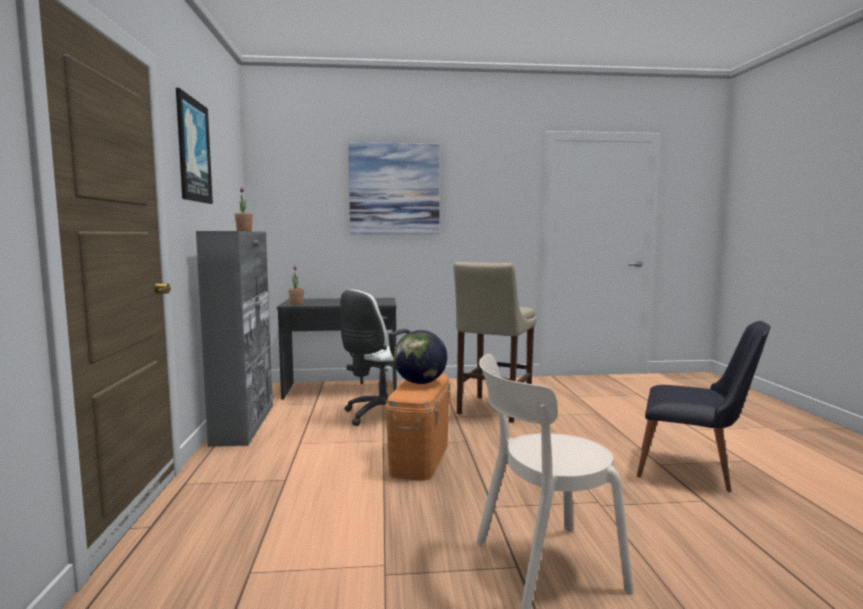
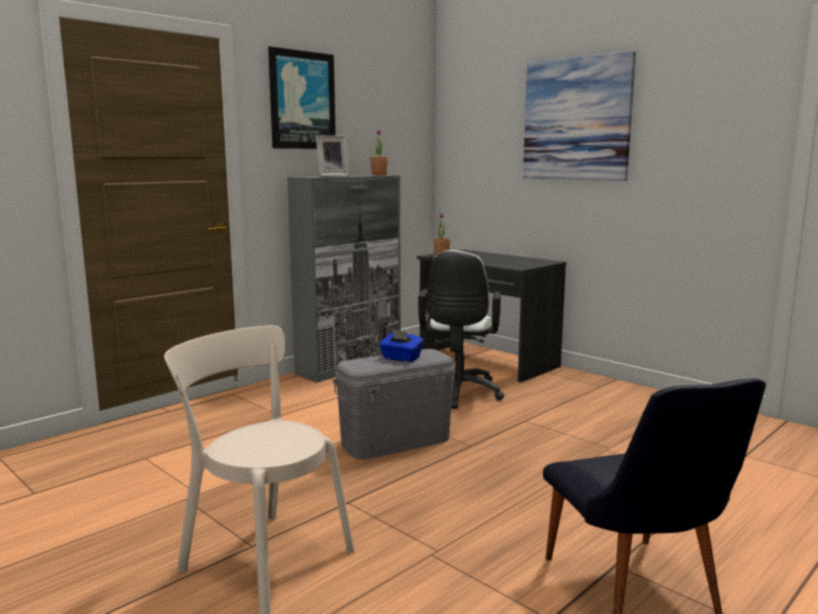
camera: 50 degrees right, 5 degrees up
(232, 230) = (332, 176): none -> picture frame
(379, 415) = (458, 394): white office chair -> white office chair turned 75 degrees counterclockwise
(419, 458) = (396, 441): orange storage box -> grey storage box
(420, 383) = (401, 358): globe -> blue tissue box
(492, 410) = (581, 429): beige stool -> none

